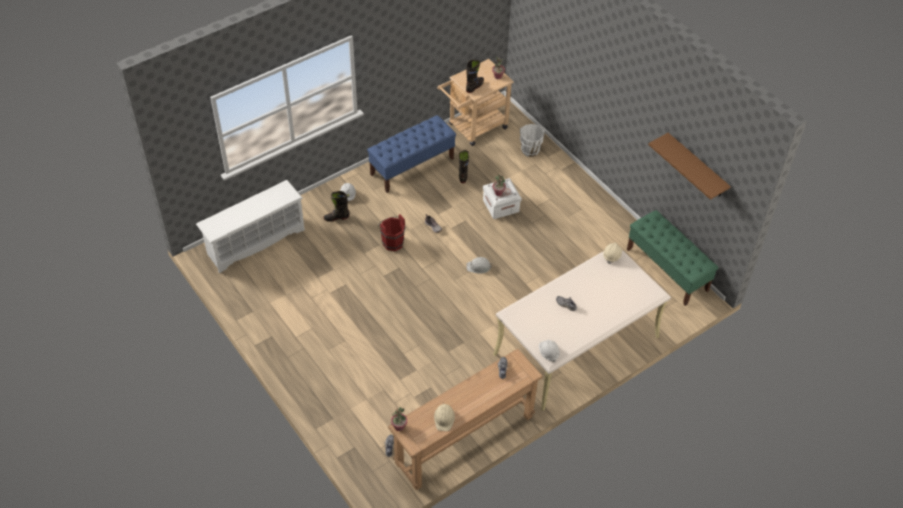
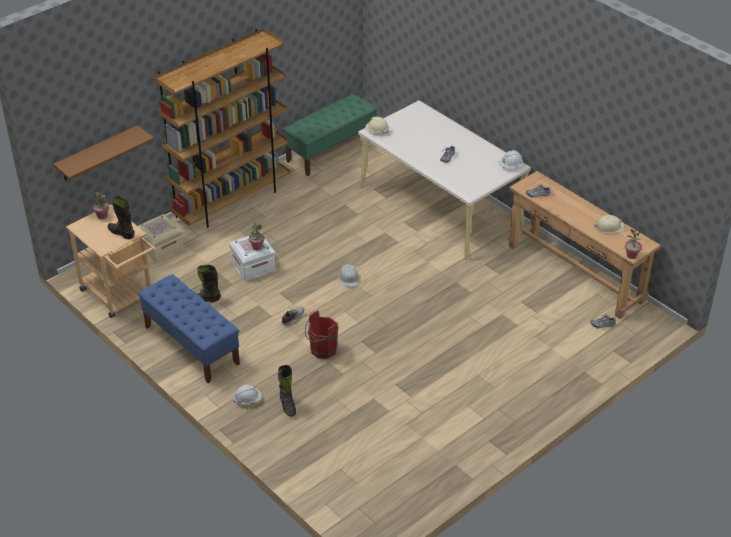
camera: 95 degrees left, 10 degrees down
(255, 241) = (339, 482): white shoe rack -> none
(530, 150) = (161, 248): white bucket -> beige storage box
(590, 195) = (231, 201): none -> brown bookcase
(696, 166) = (305, 32): brown shelf -> brown shelf (97, 154)

